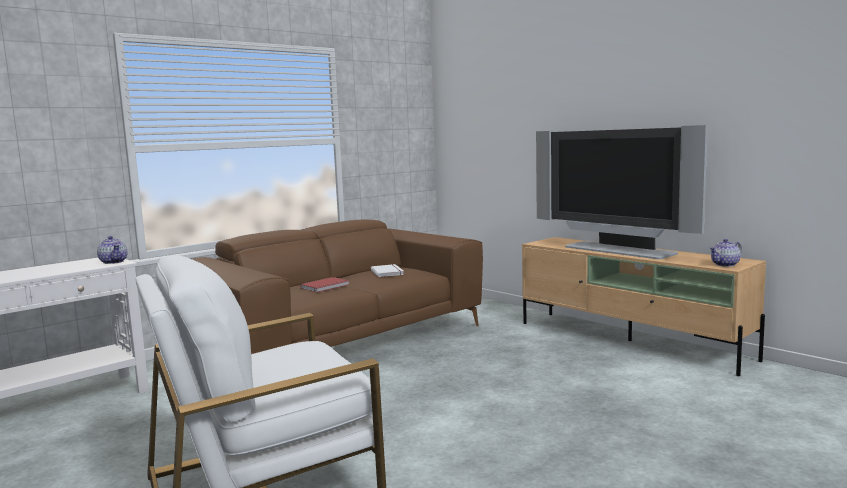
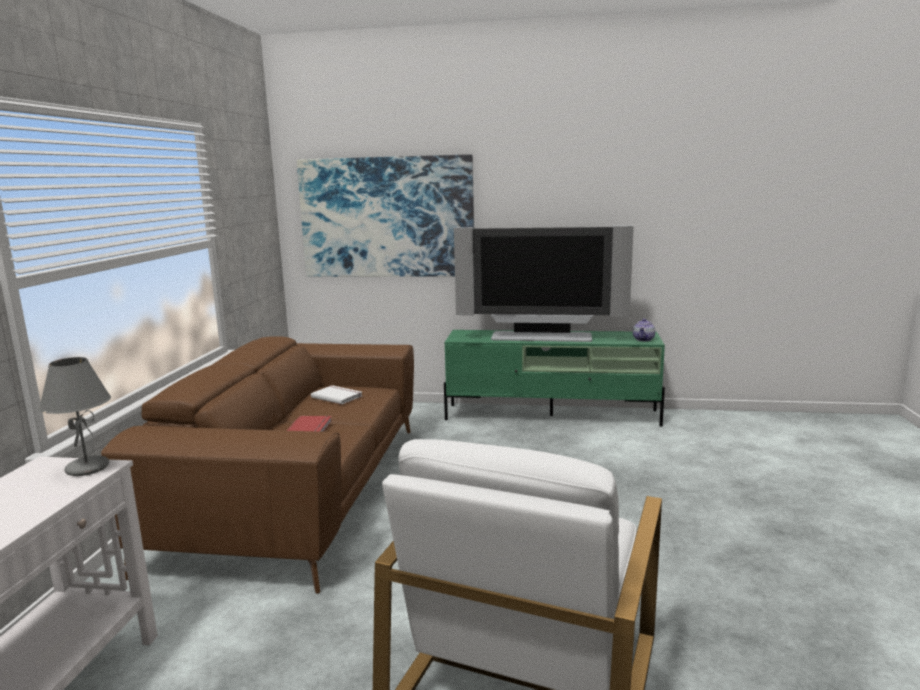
camera: 40 degrees left, 5 degrees up
(114, 262) = (87, 468): teapot -> grey table lamp
(506, 125) = (387, 217): none -> picture
(630, 341) = (552, 415): beige tv stand -> green tv stand

